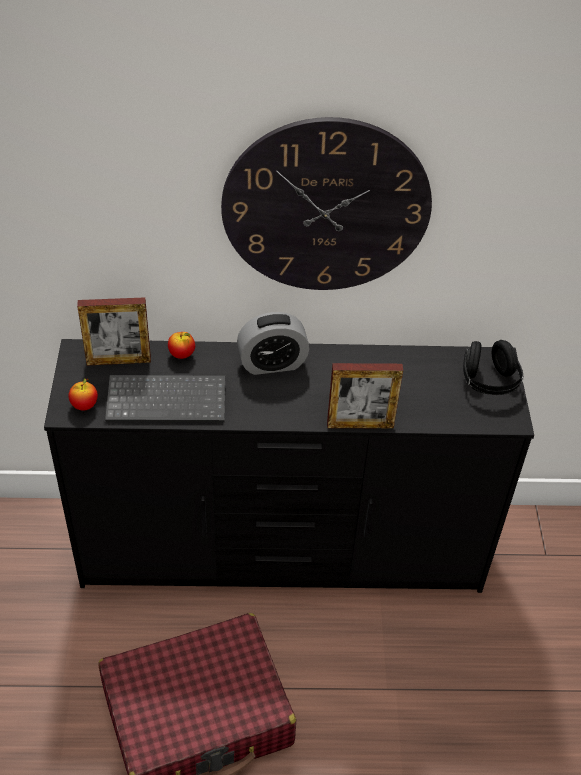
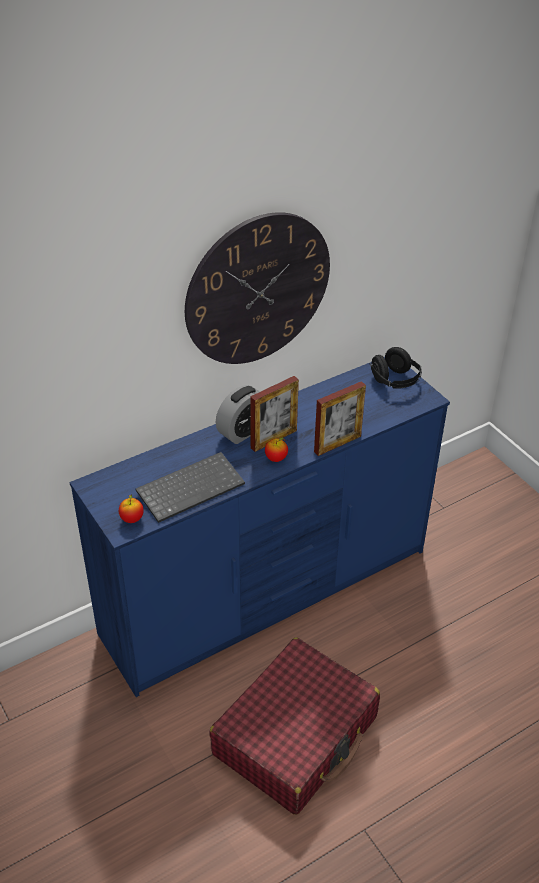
camera: 30 degrees left, 5 degrees down
(118, 360) = (129, 477): picture frame -> picture frame (273, 439)
(182, 355) = (173, 453): apple -> apple (276, 458)
(283, 550) = (268, 593): black dresser -> blue dresser

